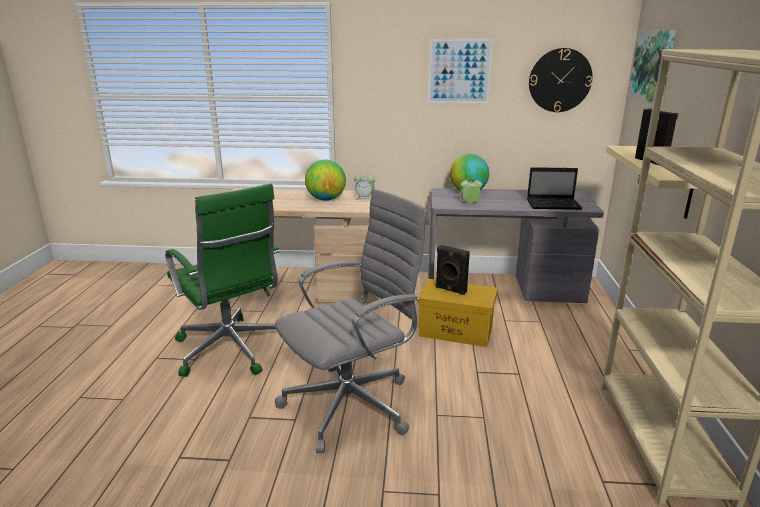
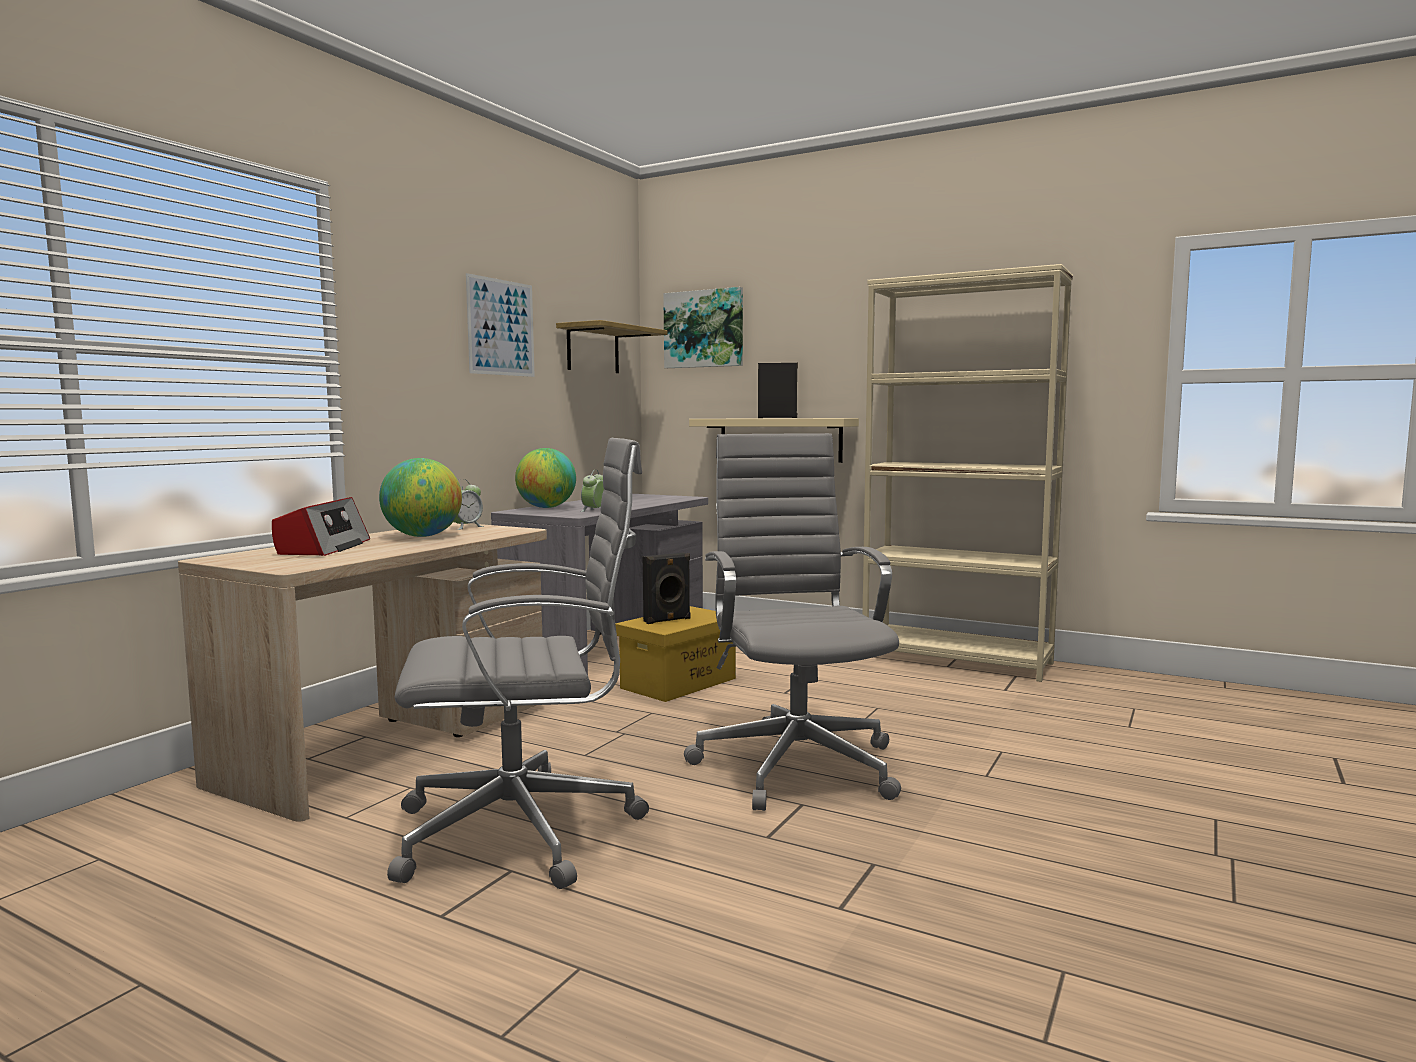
camera: 65 degrees left, 15 degrees down
(232, 350) = (525, 830): green office chair -> grey office chair
(278, 195) = (323, 548): none -> radio
(554, 205) = (658, 500): laptop -> none
(560, 80) = (593, 349): wall clock -> shelf

